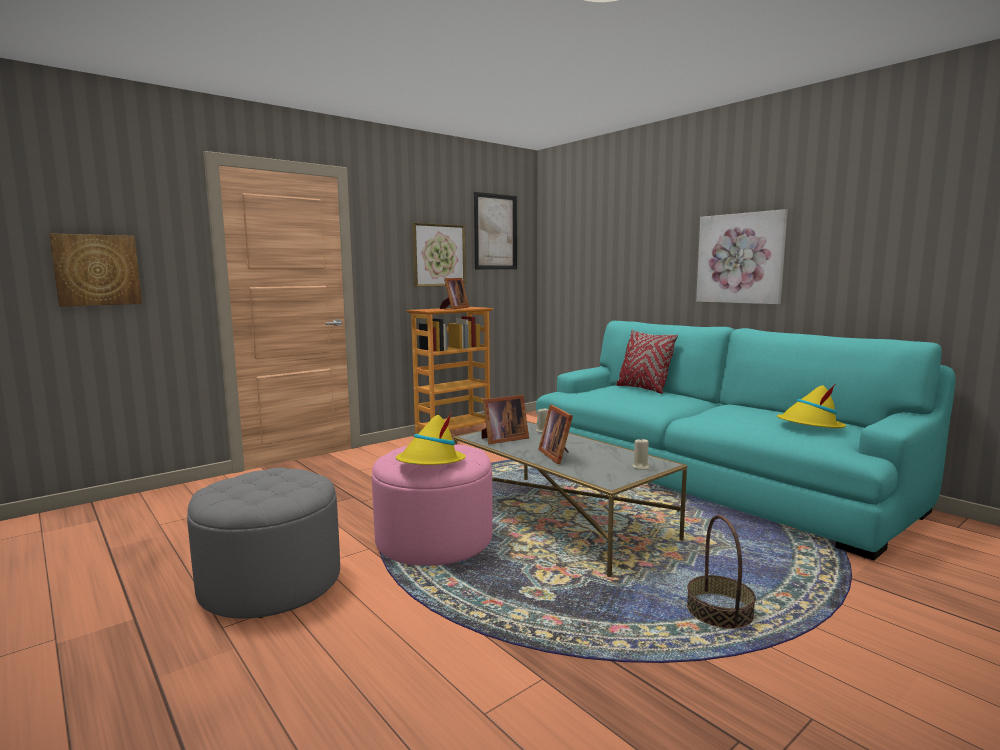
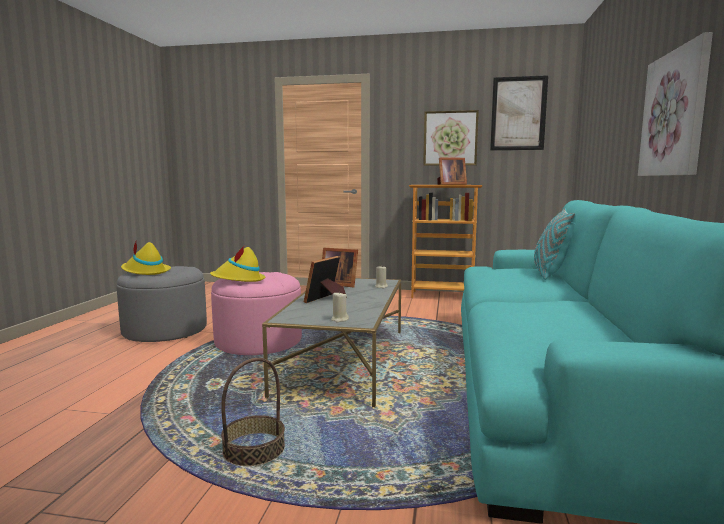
camera: 50 degrees right, 0 degrees up
(97, 270) = (219, 153): picture -> none
(643, 389) = (550, 274): red pillow -> turquoise pillow
(809, 426) = (561, 333): yellow hat -> yellow hat (145, 272)

